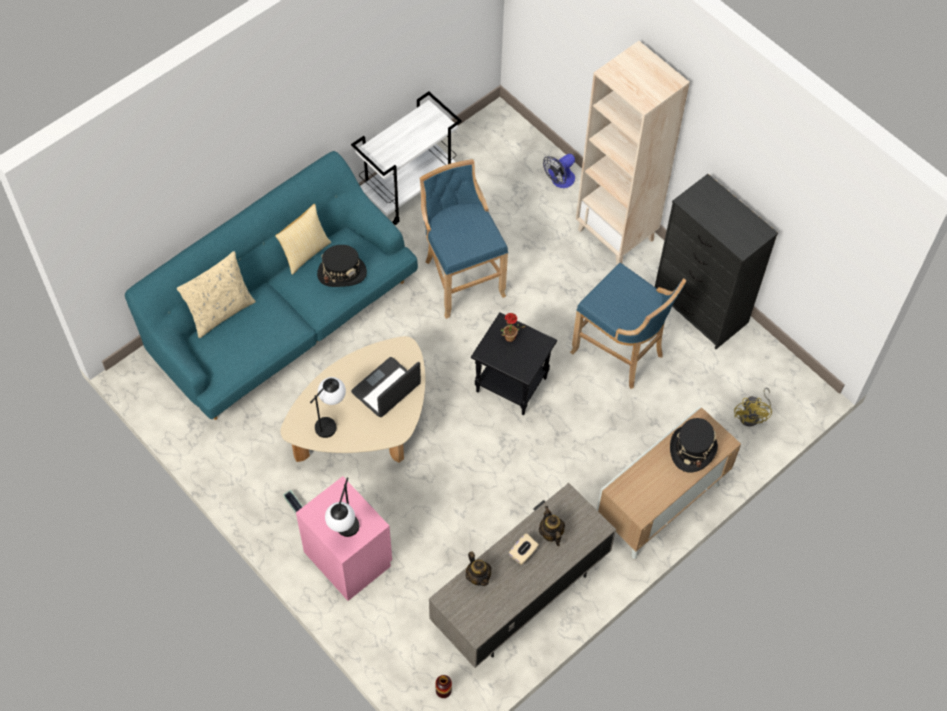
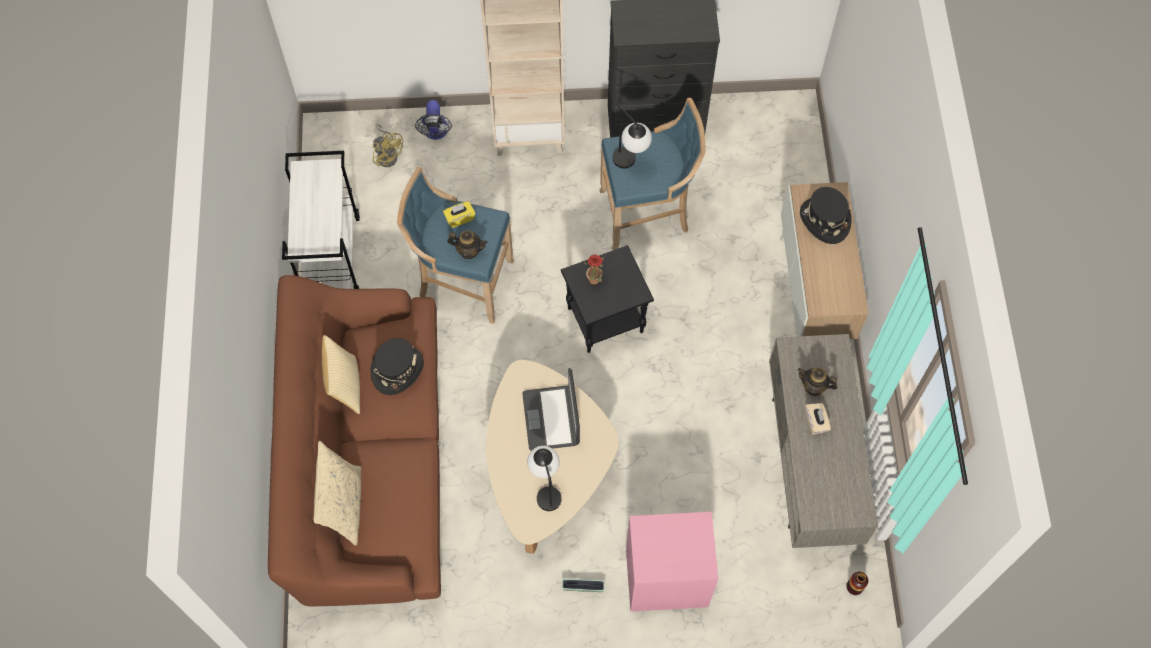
camera: 50 degrees left, 5 degrees up
(281, 317) = (369, 460): turquoise sofa -> brown sofa
(345, 535) = (692, 555): table lamp -> table lamp (630, 165)
(475, 221) = (459, 218): none -> yellow tissue box
(478, 577) = (811, 474): teapot -> teapot (468, 251)
(752, 416) = (786, 163): yellow fan -> yellow fan (388, 154)

